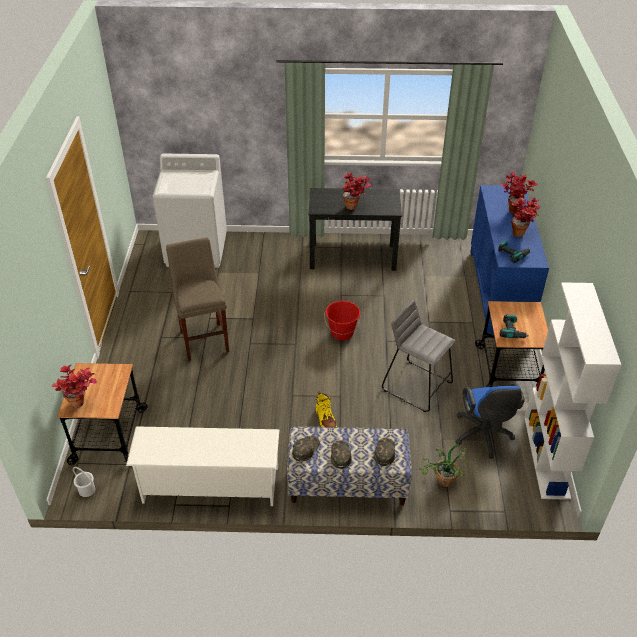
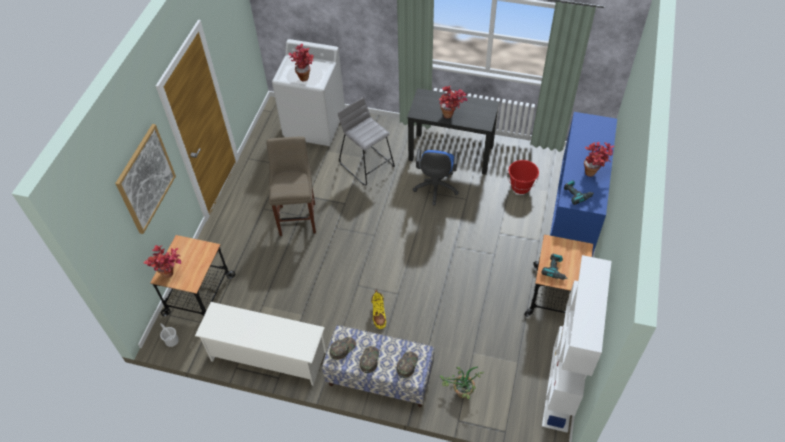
camera: 15 degrees right, 10 degrees up
(44, 287) = (145, 179): none -> picture
(342, 333) = (418, 231): red bucket -> red bucket (521, 187)
(417, 385) = (468, 296): grey stool -> grey stool (367, 164)
(483, 436) = (510, 357): blue office chair -> blue office chair (435, 189)
(513, 209) = (595, 144): potted plant -> potted plant (304, 76)

